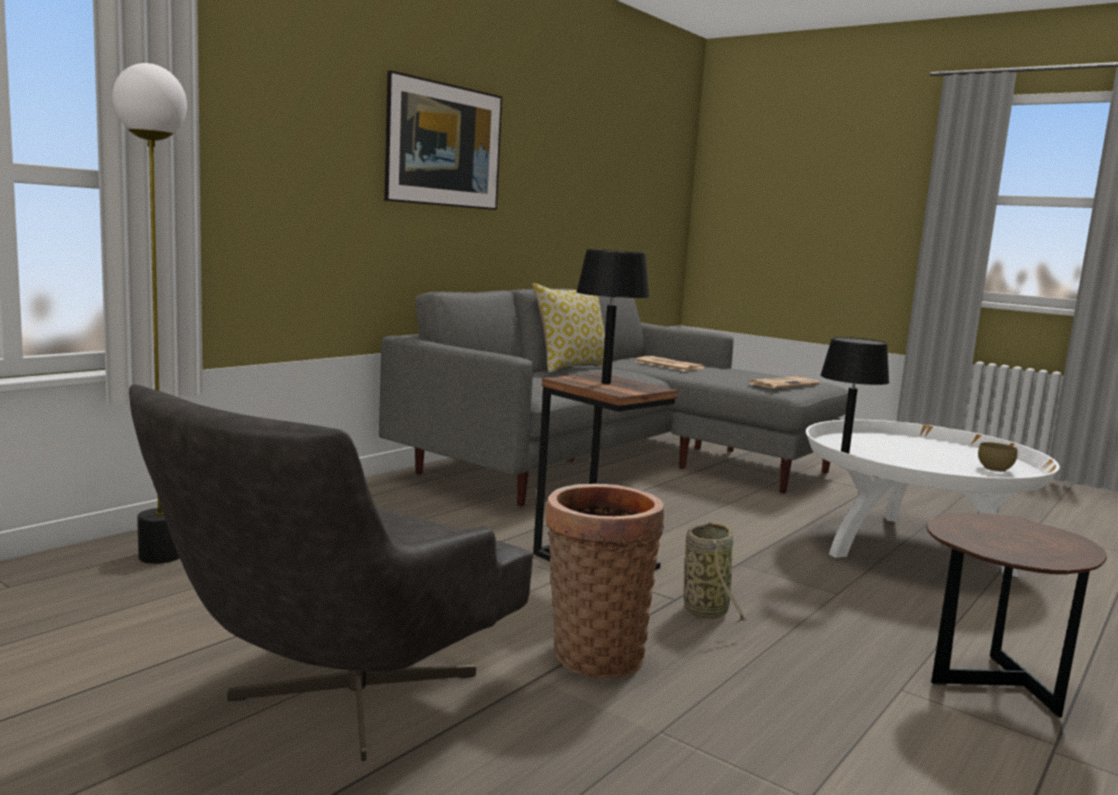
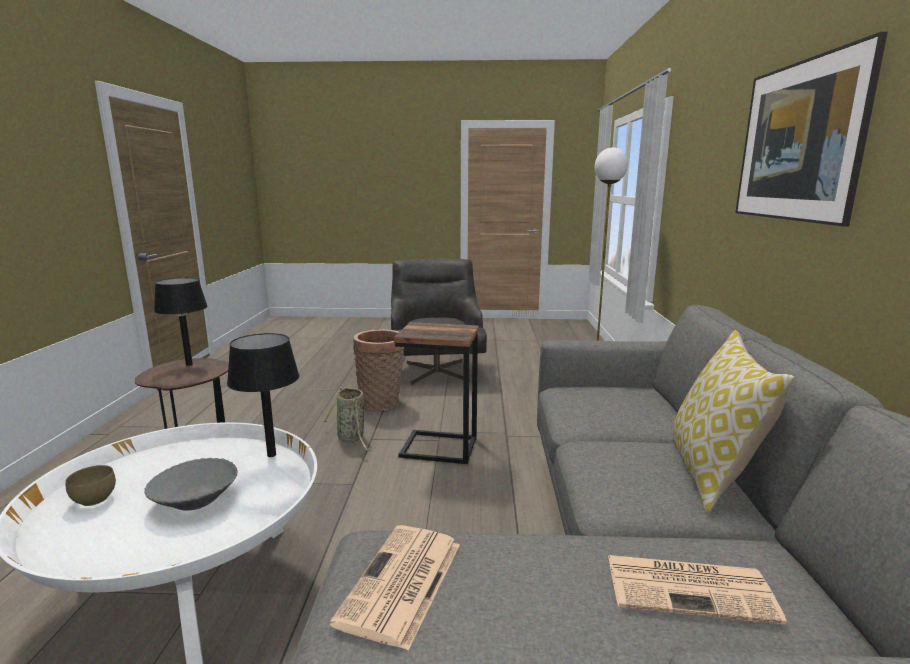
camera: 145 degrees right, 5 degrees up
(606, 383) = (439, 330): black table lamp -> black table lamp (189, 364)
(905, 452) = (195, 500): none -> grey bowl

